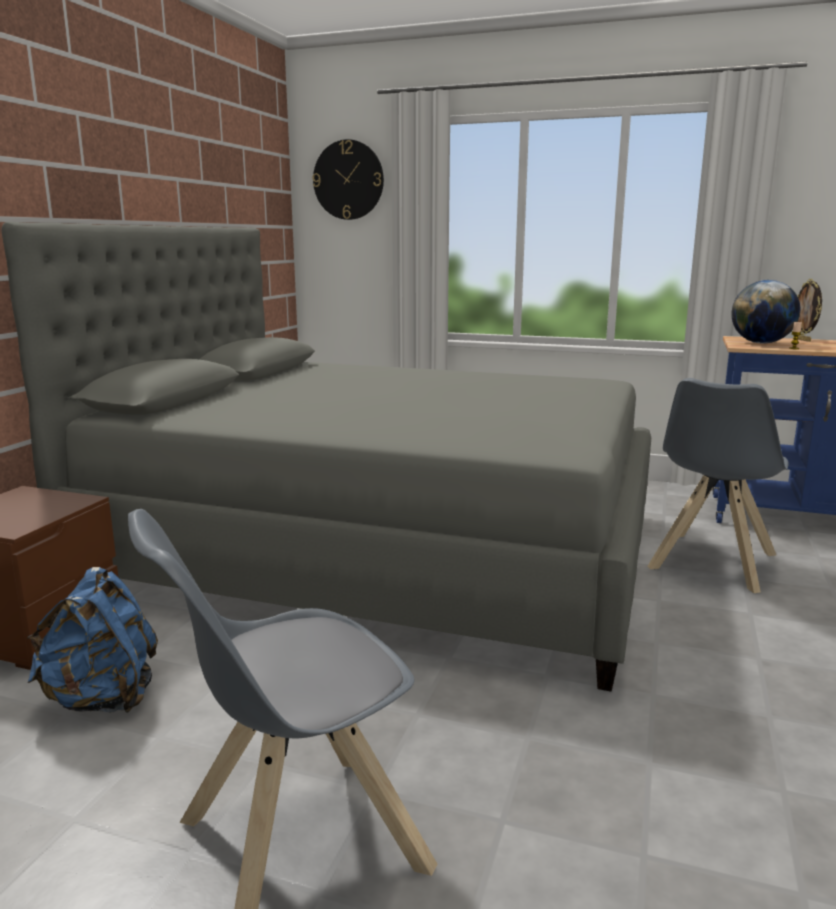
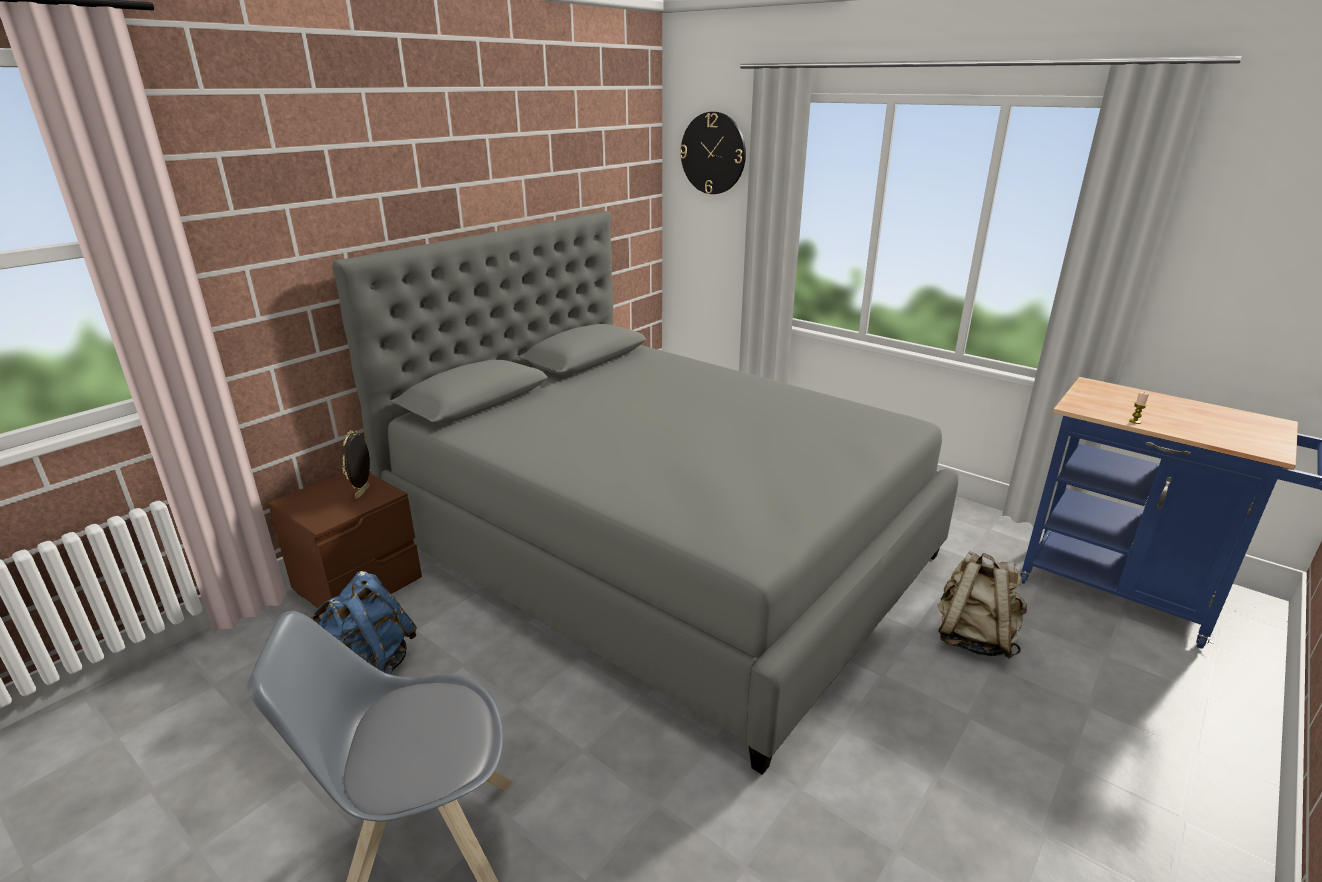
camera: 20 degrees right, 10 degrees up
(711, 563) = (973, 638): grey chair -> beige backpack
(761, 343) = (1107, 402): globe -> none
(803, 340) = (1171, 401): picture frame -> picture frame (363, 493)

